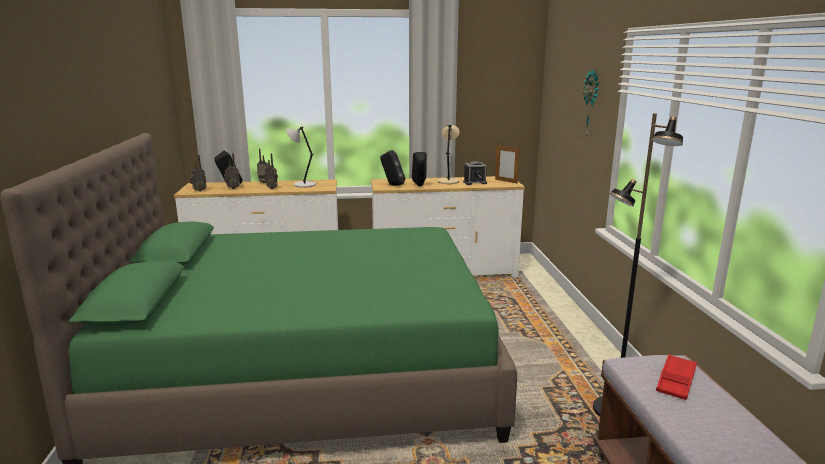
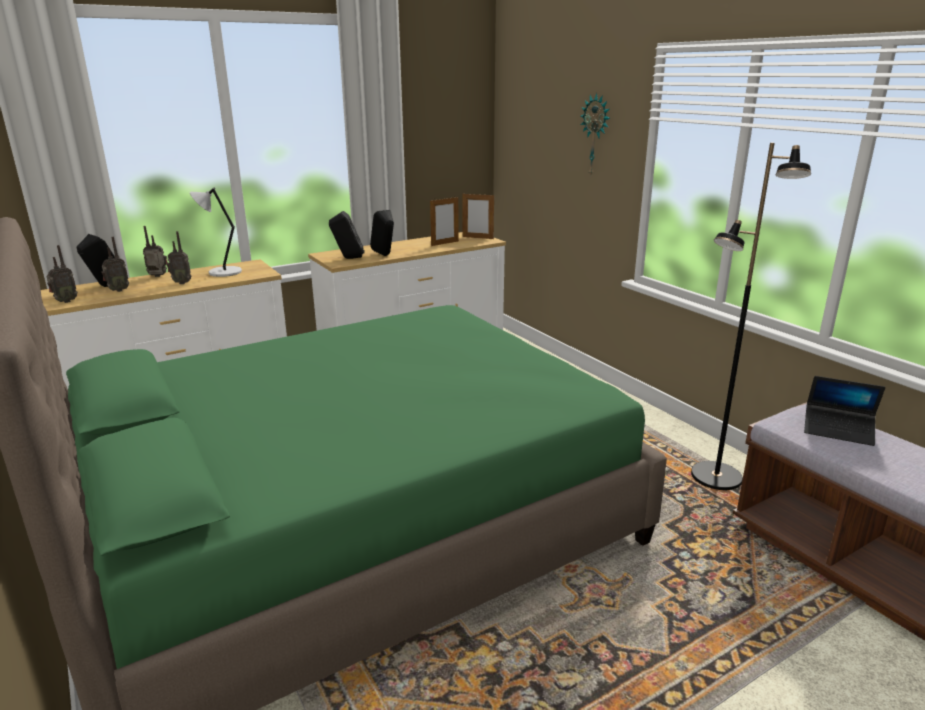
camera: 25 degrees left, 5 degrees up
(448, 181) = (411, 245): beige table lamp -> none
(474, 182) = (445, 243): alarm clock -> picture frame
(676, 381) = (838, 430): red tray -> laptop

